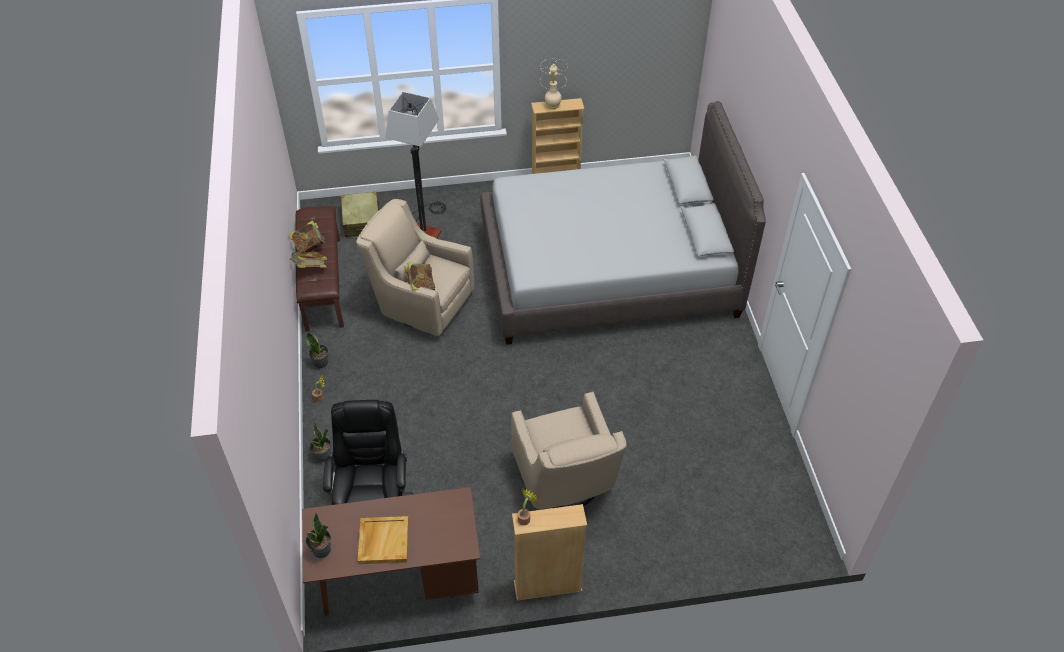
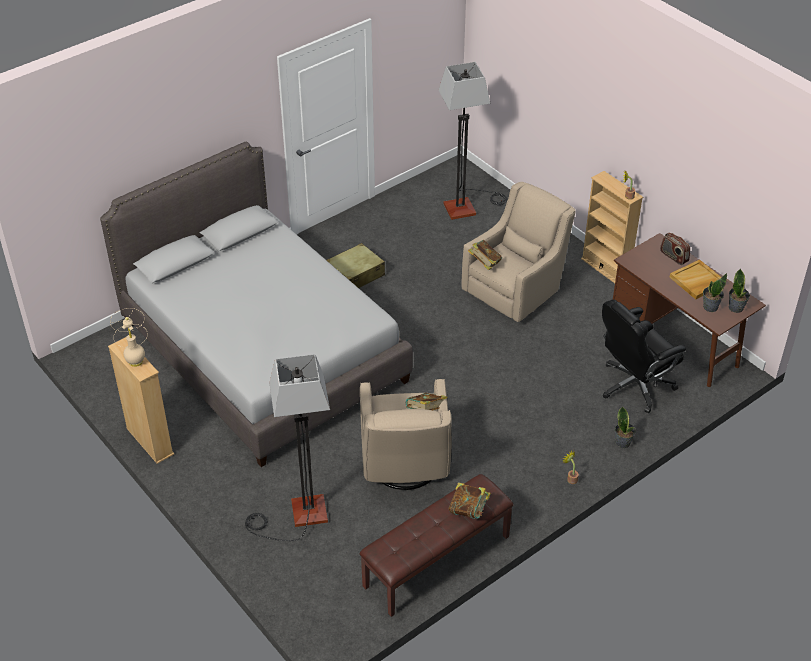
camera: 120 degrees left, 5 degrees down
(309, 247) = (440, 529): book -> book (484, 263)
(321, 362) = (534, 501): potted plant -> potted plant (710, 307)
(362, 220) = (320, 582): beige suitcase -> beige suitcase (355, 275)
(434, 544) = (673, 257): none -> radio
(731, 513) = (467, 206): none -> floor lamp

